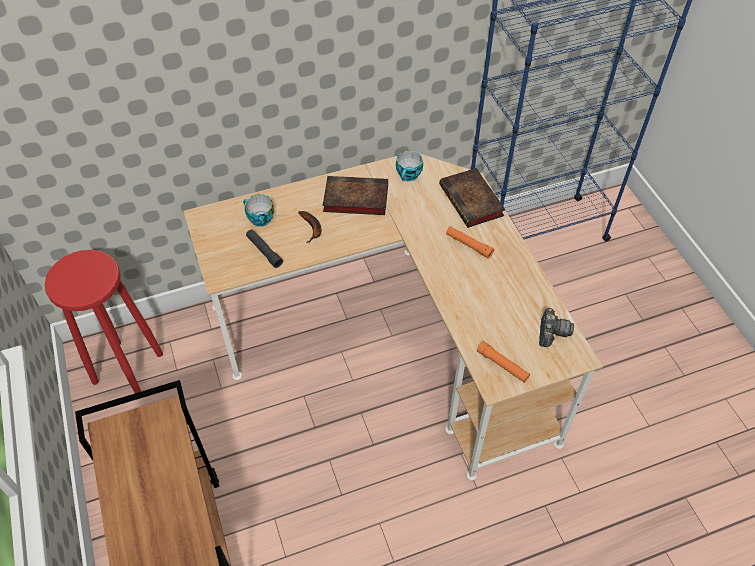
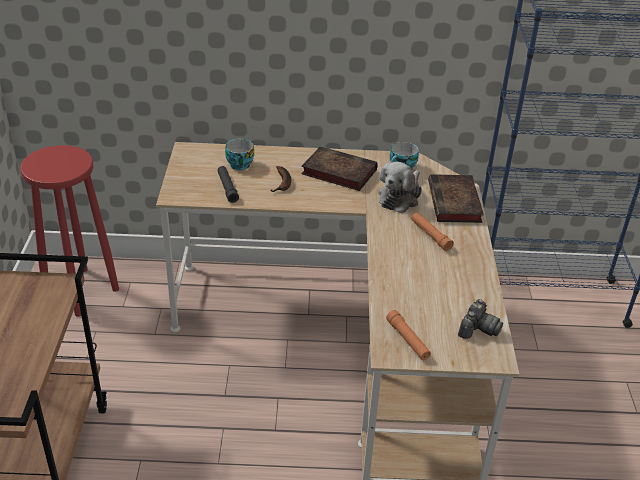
camera: 20 degrees right, 15 degrees down
(423, 210) = (400, 197): none -> plush toy

